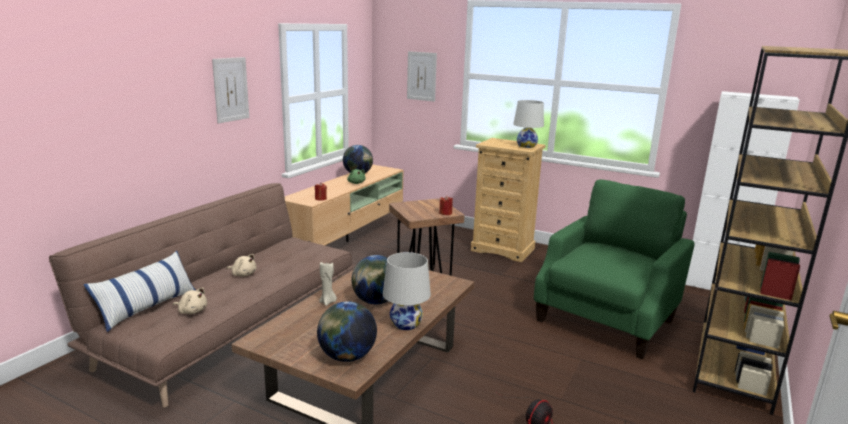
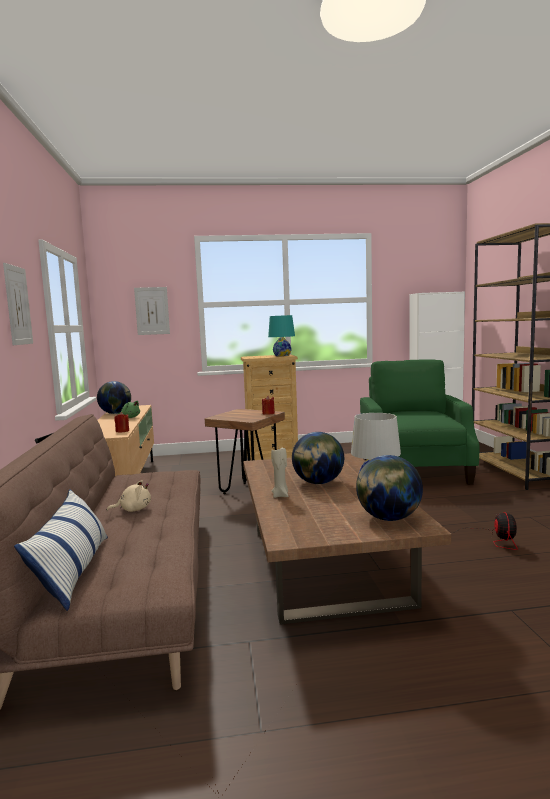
camera: 35 degrees left, 10 degrees down
(192, 311) = (142, 552): beige plush toy -> none
(526, 146) = (282, 355): white table lamp -> turquoise table lamp

